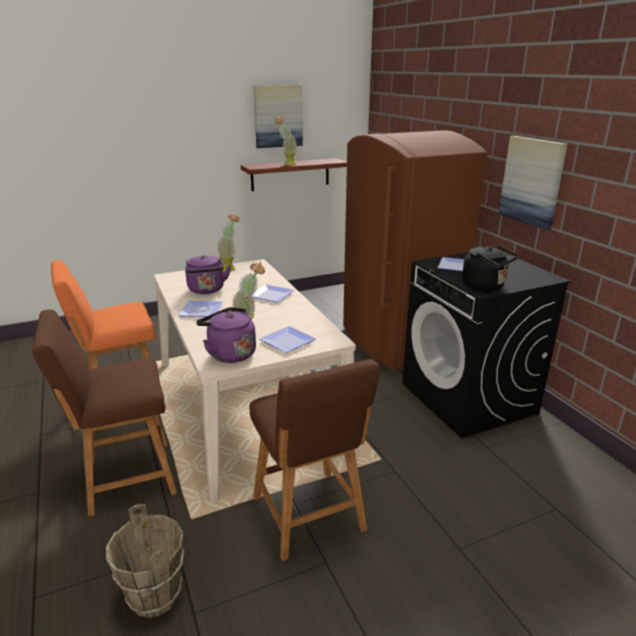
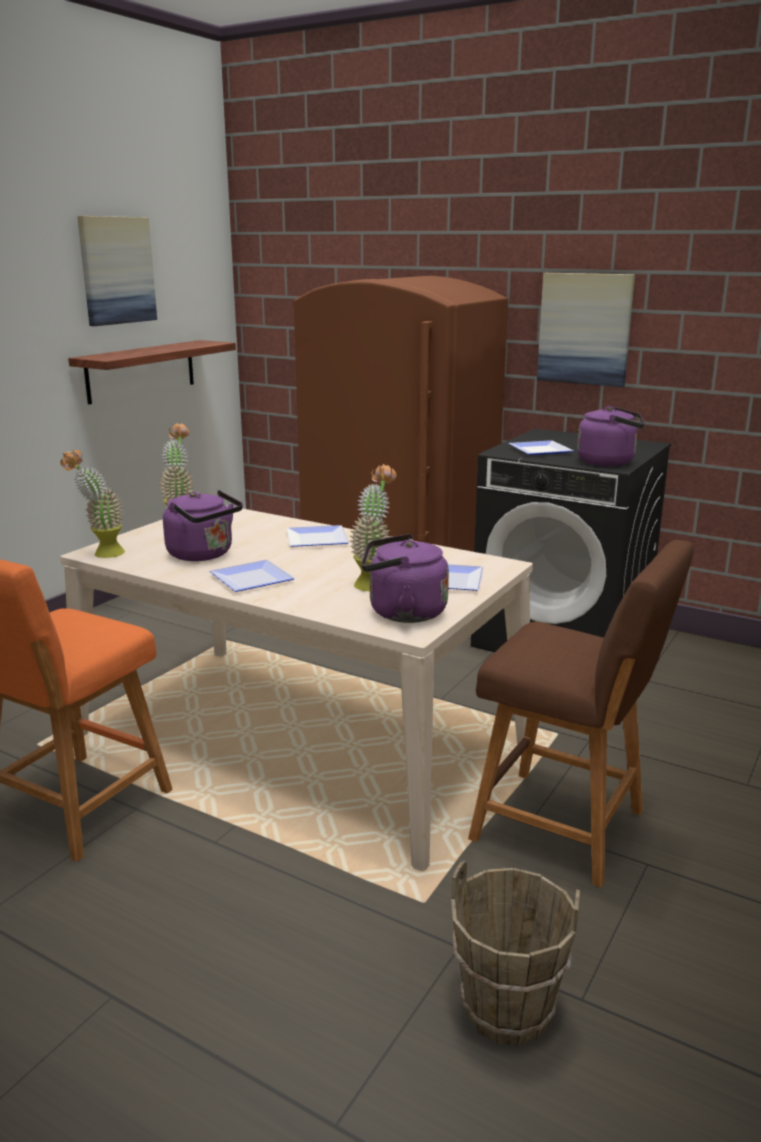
camera: 35 degrees left, 5 degrees down
(125, 478) = (245, 905): brown stool -> none
(286, 164) = (147, 351): potted plant -> potted plant (101, 554)
(486, 286) = (609, 462): black kettle -> purple kettle

